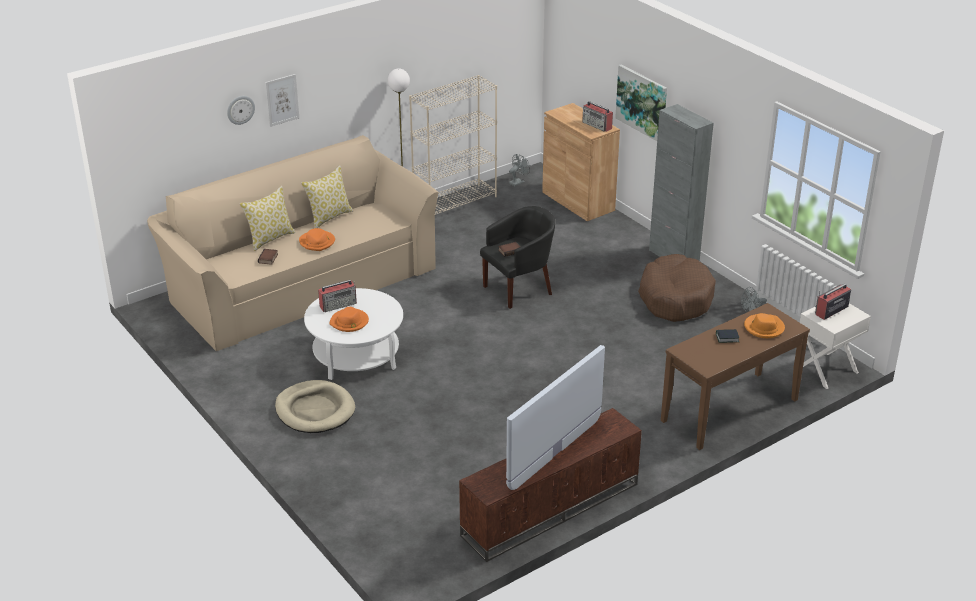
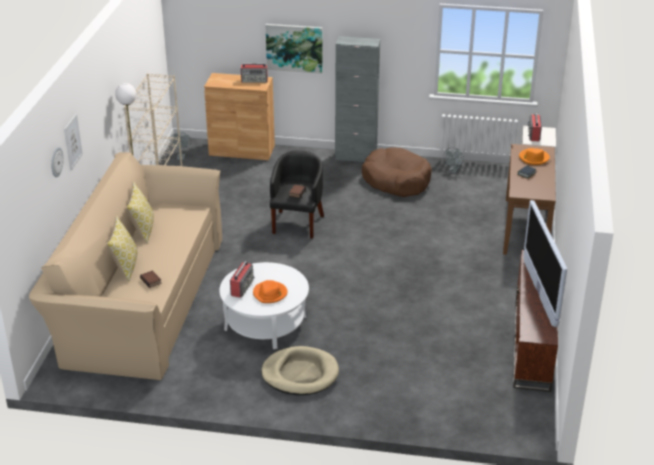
camera: 45 degrees left, 0 degrees up
(317, 242) = (168, 251): orange hat -> none

